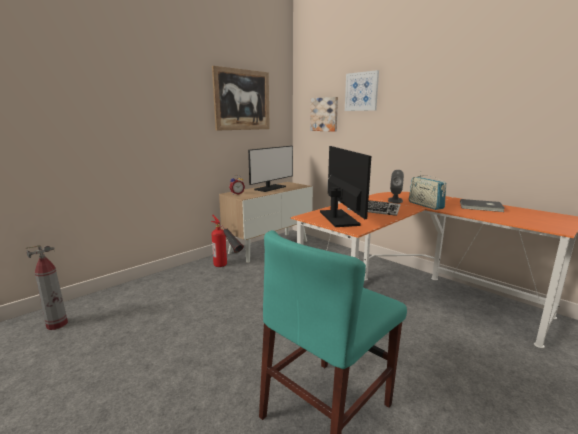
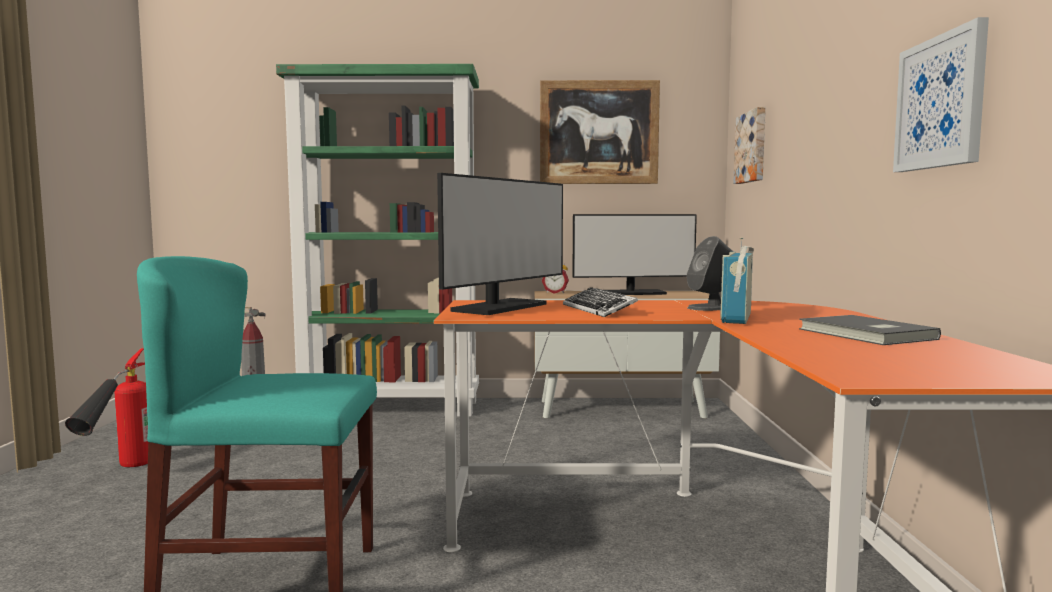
camera: 45 degrees right, 10 degrees down
(155, 284) = (392, 408): none -> green bookcase
(227, 268) = (502, 416): fire extinguisher -> fire extinguisher (118, 472)
(361, 91) = (789, 87): picture -> picture (940, 102)

